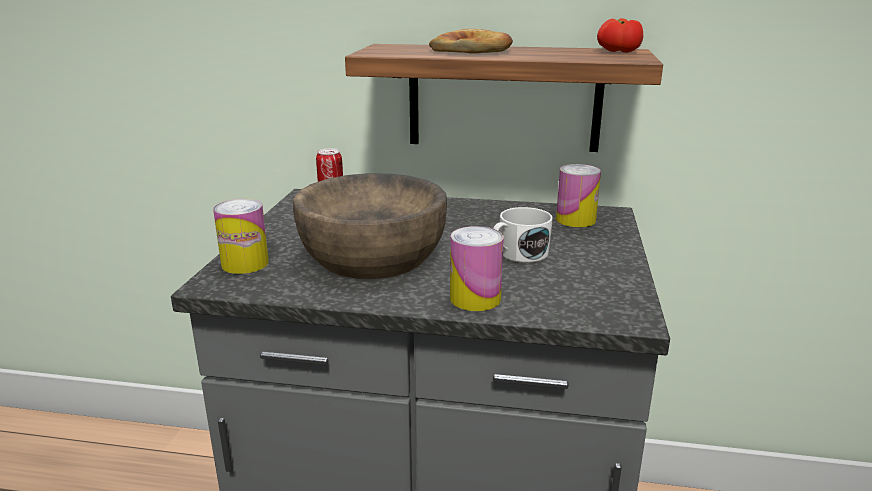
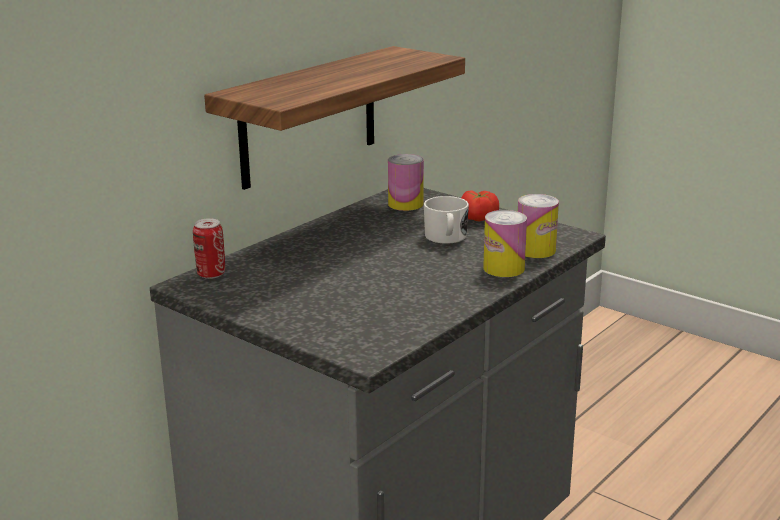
camera: 60 degrees left, 0 degrees up
(245, 264) = (337, 336): can -> can (535, 250)
(372, 255) = (385, 284): brown bowl -> none
(472, 50) = (322, 78): bread -> none
(618, 51) = (397, 53): tomato -> tomato (478, 218)

